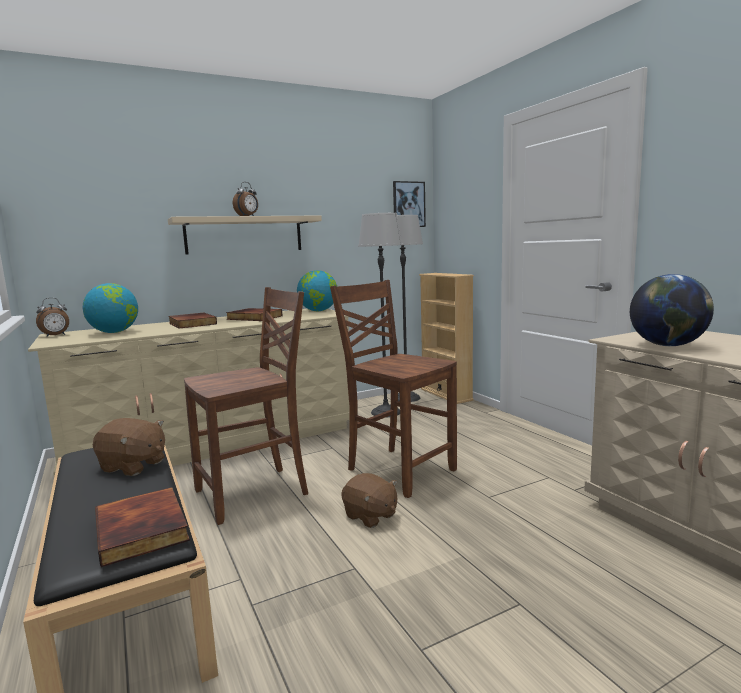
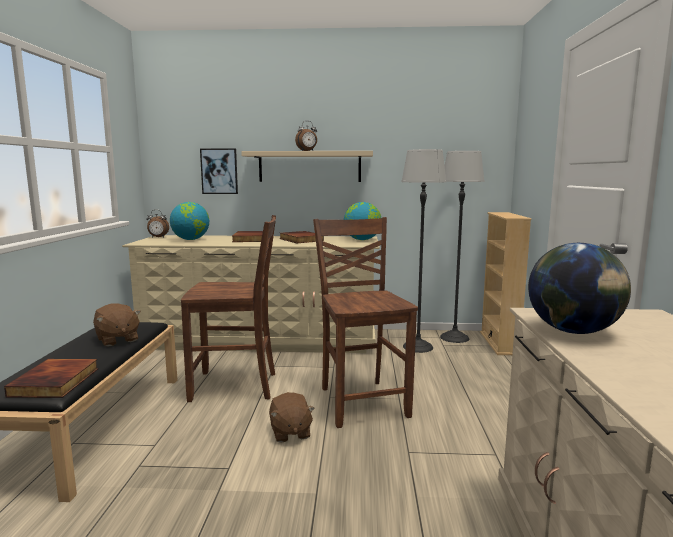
camera: 30 degrees right, 0 degrees up
(408, 204) = (483, 139): picture -> picture (219, 171)

